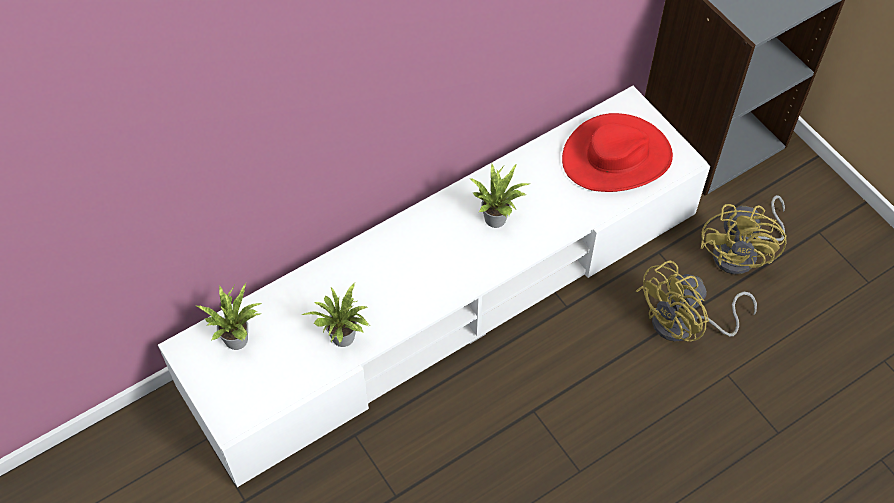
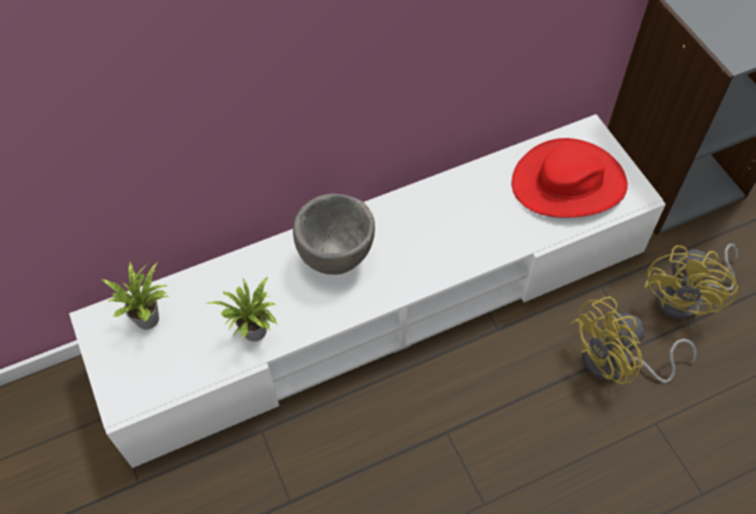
camera: 10 degrees right, 0 degrees up
(408, 259) = (336, 259): none -> grey bowl
(497, 217) = (436, 229): potted plant -> none

